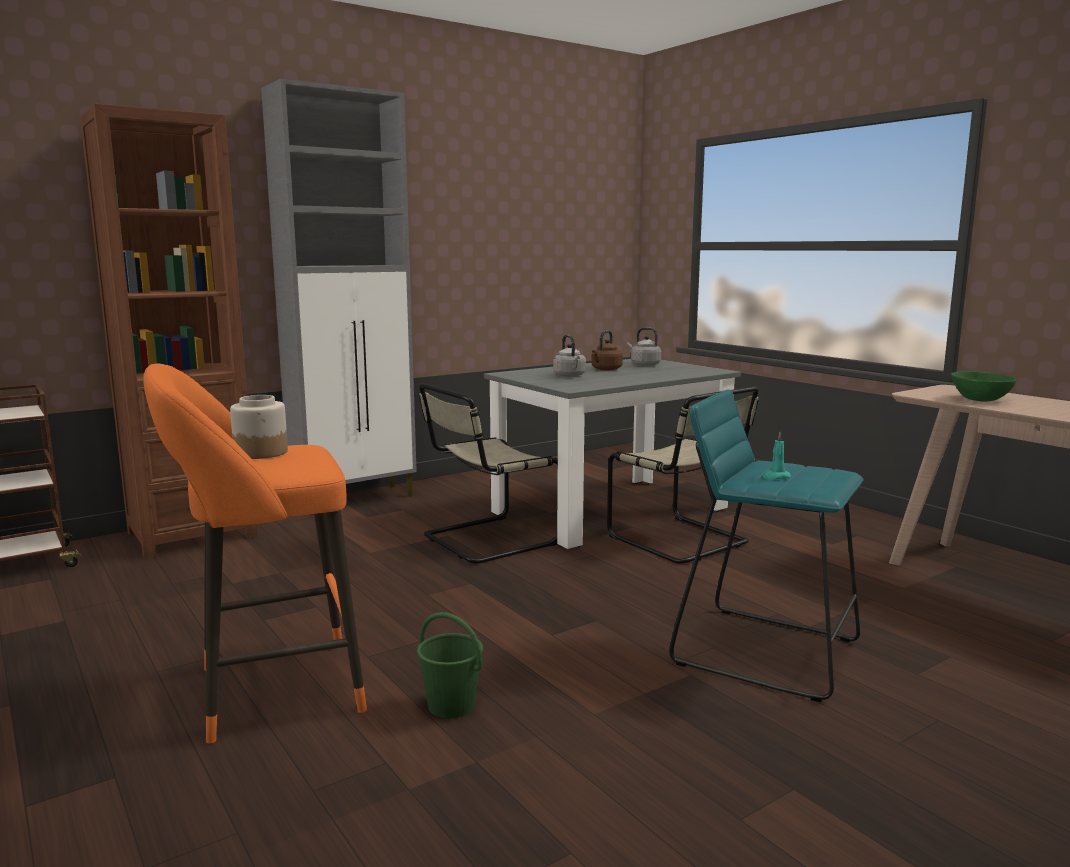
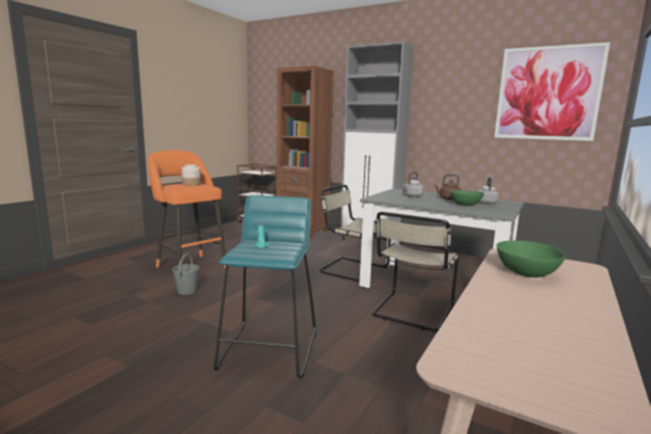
camera: 65 degrees right, 0 degrees up
(450, 705) = (187, 291): green bucket -> grey bucket
(570, 203) = (547, 93): none -> picture
(654, 371) = (465, 205): none -> green bowl

